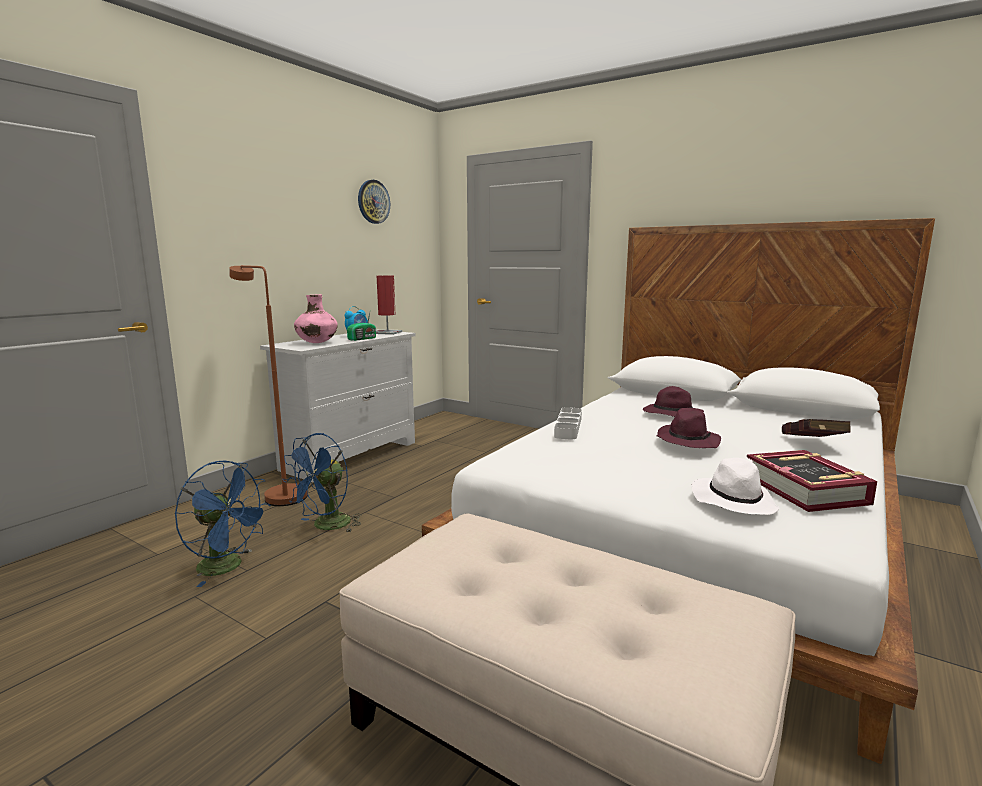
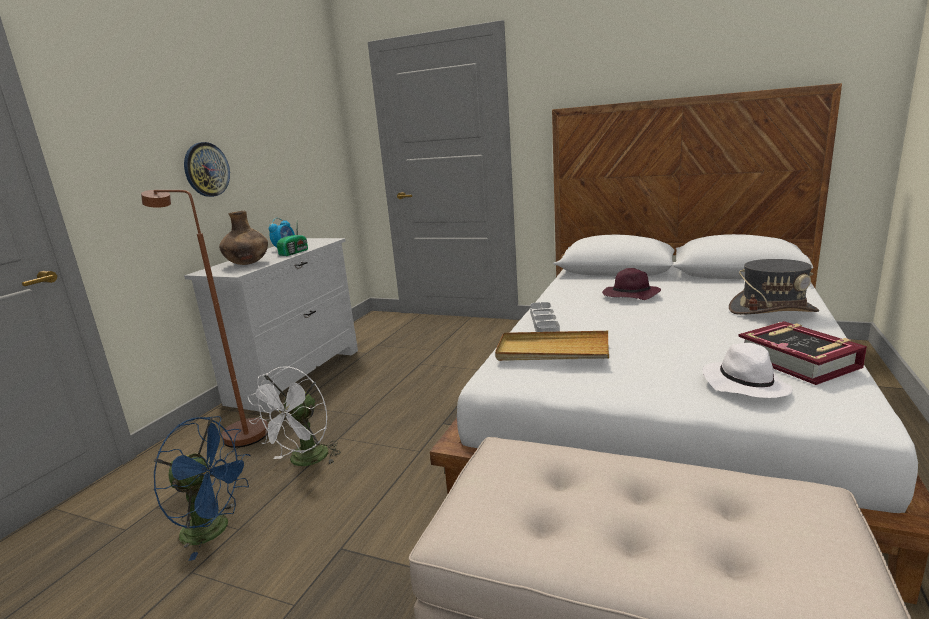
camera: 10 degrees left, 5 degrees up
(317, 343) = (248, 264): pink vase -> brown vase
(326, 526) = (304, 461): blue fan -> white fan
(373, 202) = (277, 100): wall clock -> wall clock (206, 169)
(387, 332) = (315, 241): red table lamp -> none
(559, 448) = (552, 351): none -> beige tray
(687, 441) = (663, 323): purple hat -> none
(813, 444) = (772, 310): red book -> grey hat

